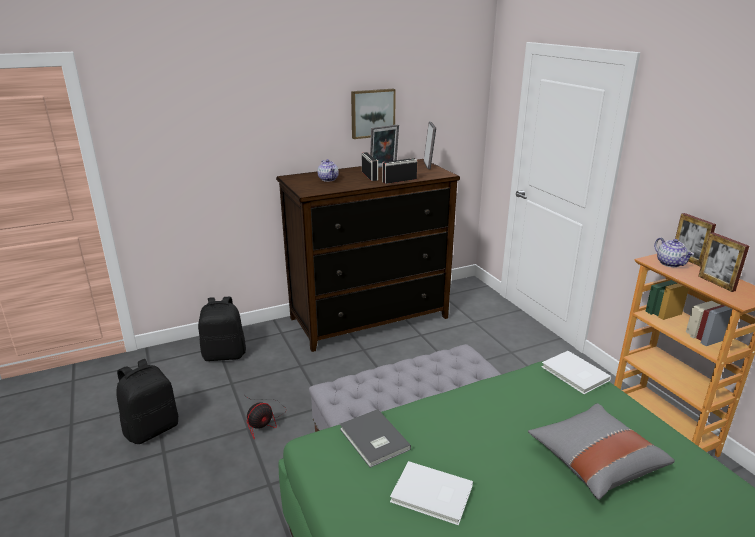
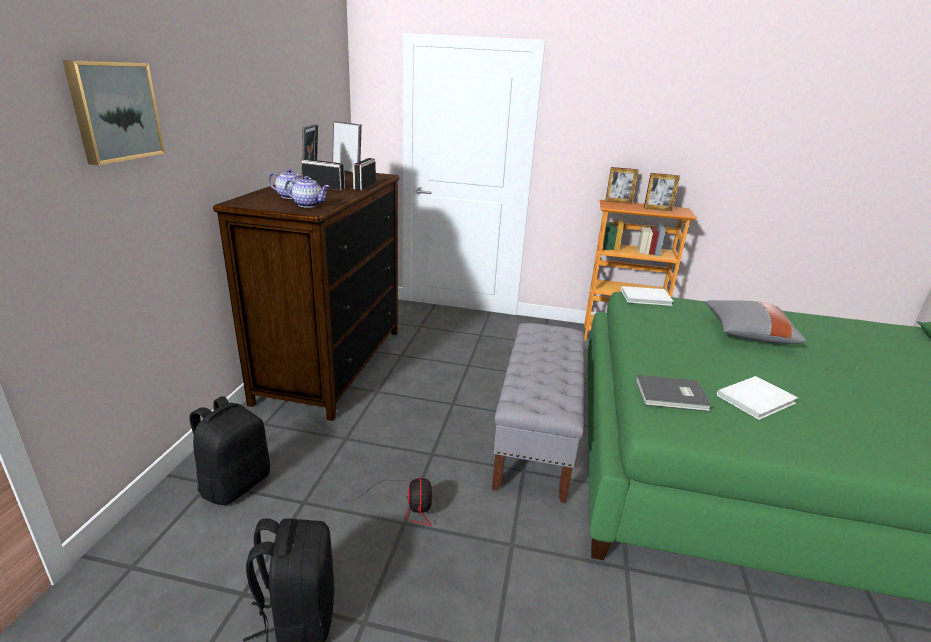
camera: 55 degrees left, 0 degrees up
(372, 113) = (281, 111): picture -> picture (114, 111)
(670, 263) = (619, 206): teapot -> teapot (309, 205)

